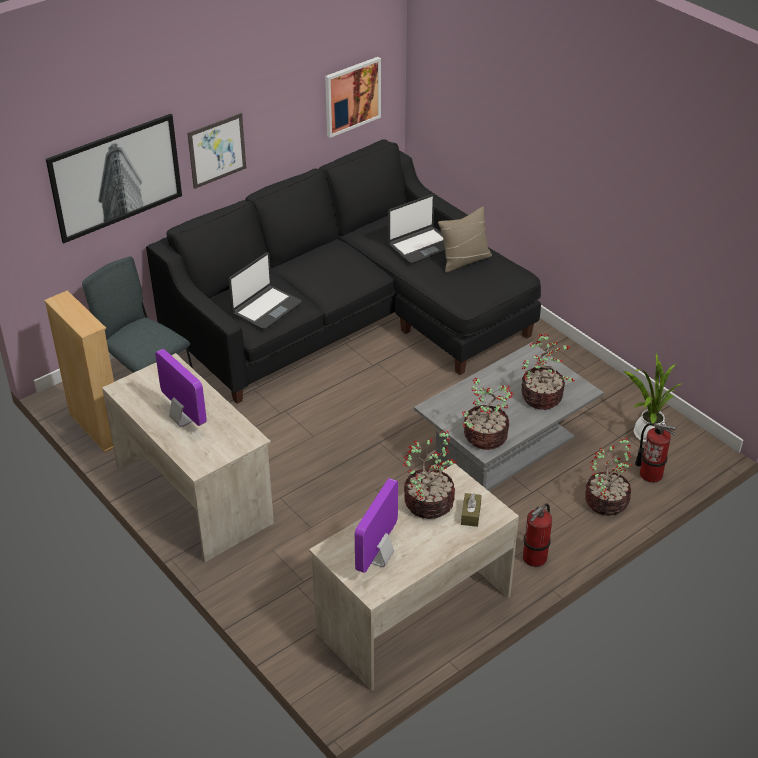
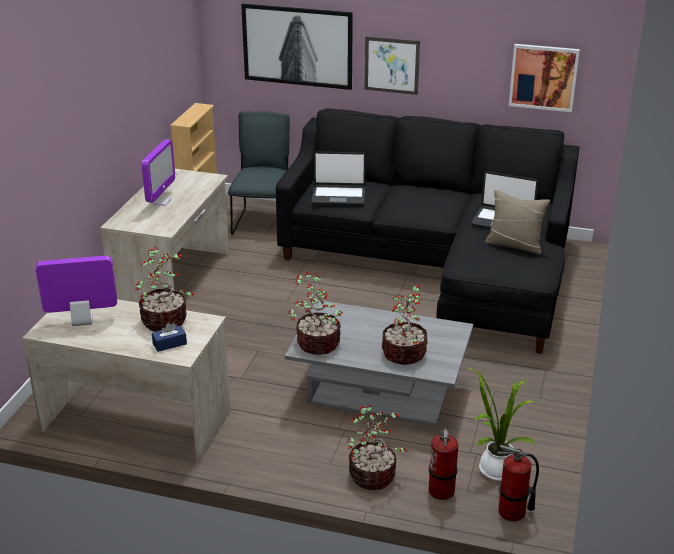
camera: 55 degrees right, 10 degrees down
(471, 514) = (169, 344): brown tissue box -> blue tissue box
(535, 557) = (259, 460): fire extinguisher -> fire extinguisher (512, 512)

